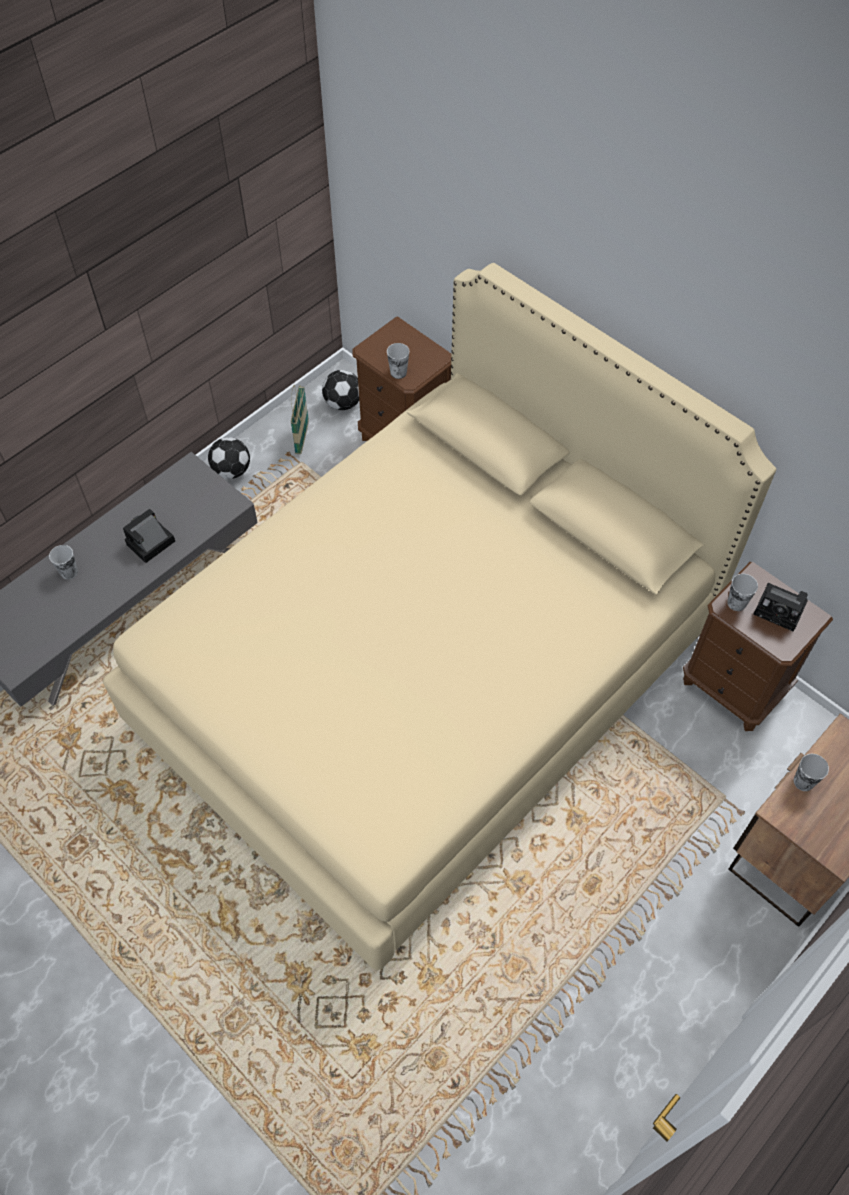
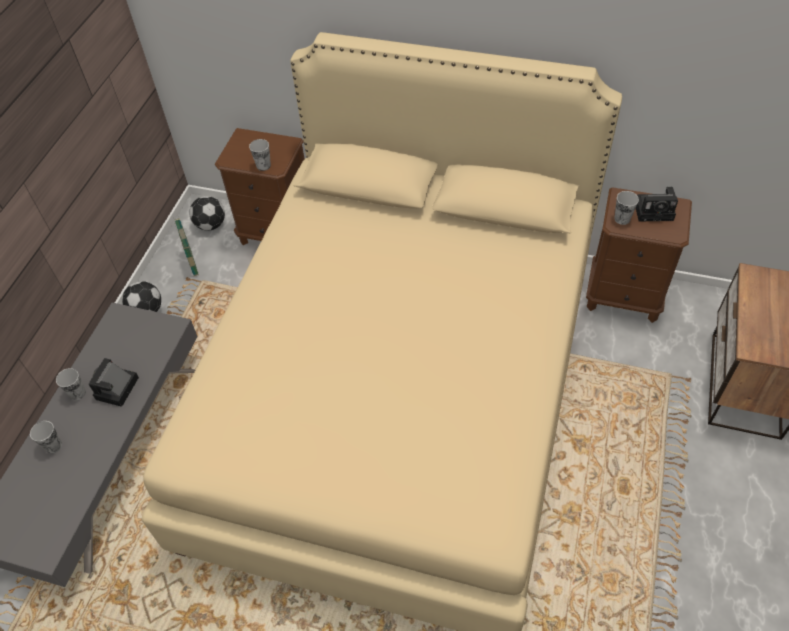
camera: 25 degrees left, 5 degrees down
(803, 781) = (752, 320): cup -> cup (78, 393)

